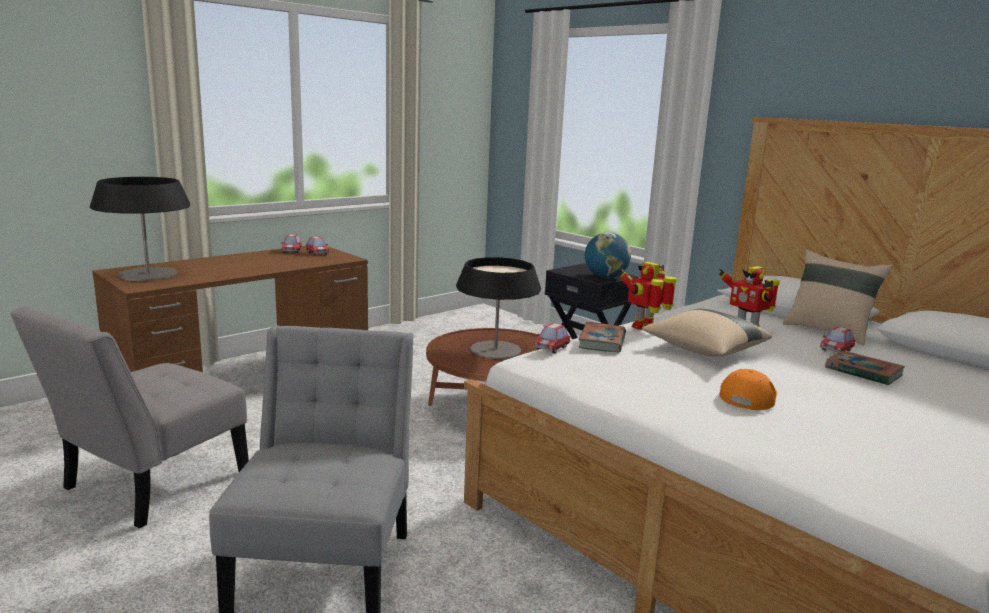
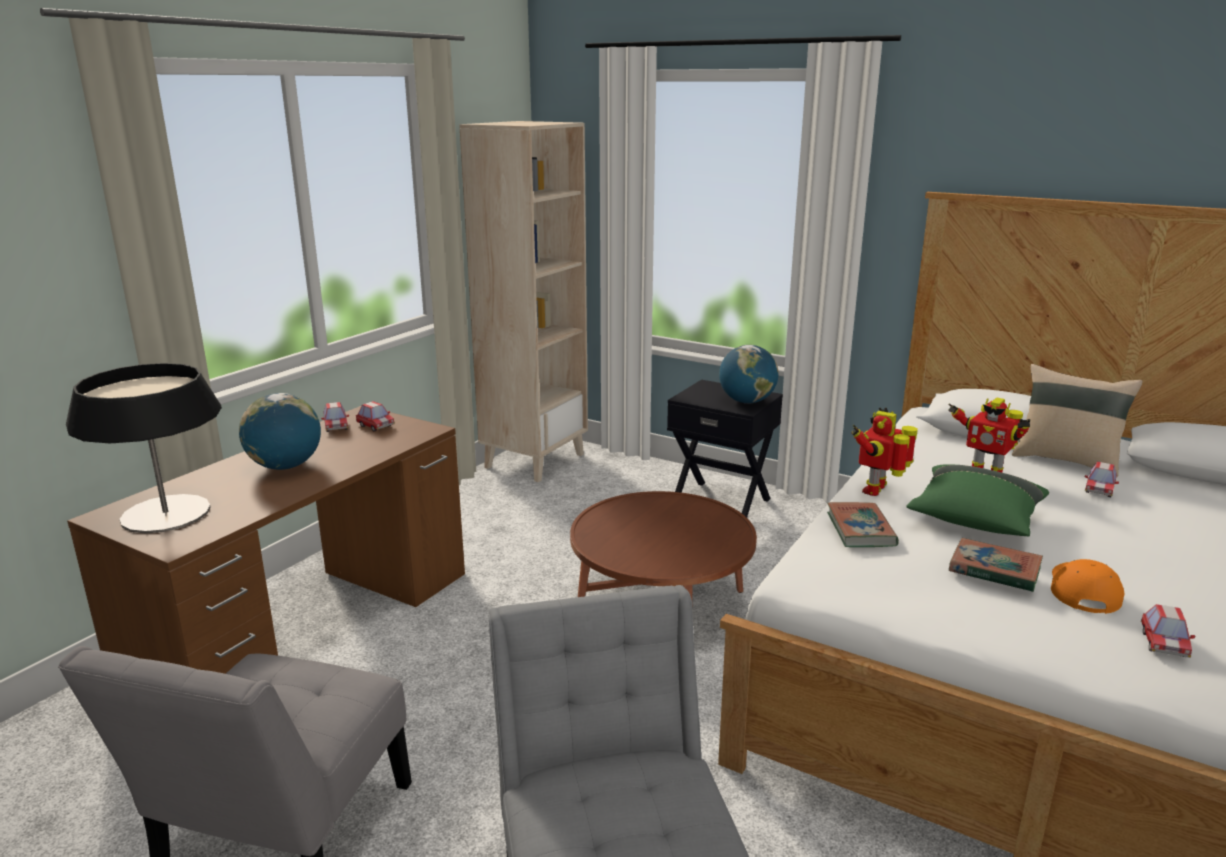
camera: 15 degrees left, 5 degrees up
(240, 263) = (285, 466): none -> globe
(465, 318) = (534, 460): none -> beige bookcase
(495, 350) = (660, 531): table lamp -> none
(551, 348) = (811, 552): toy car -> toy car (1163, 644)
(703, 351) = (974, 520): beige pillow -> green pillow
(863, 372) = (1156, 523): book -> book (994, 570)

